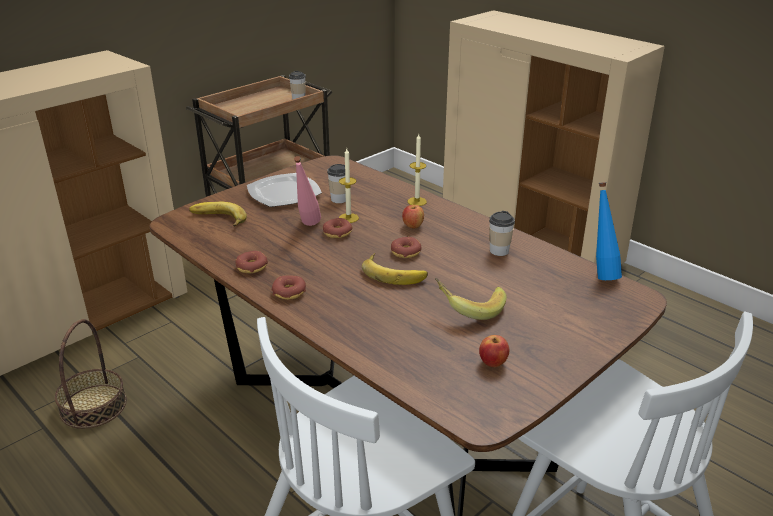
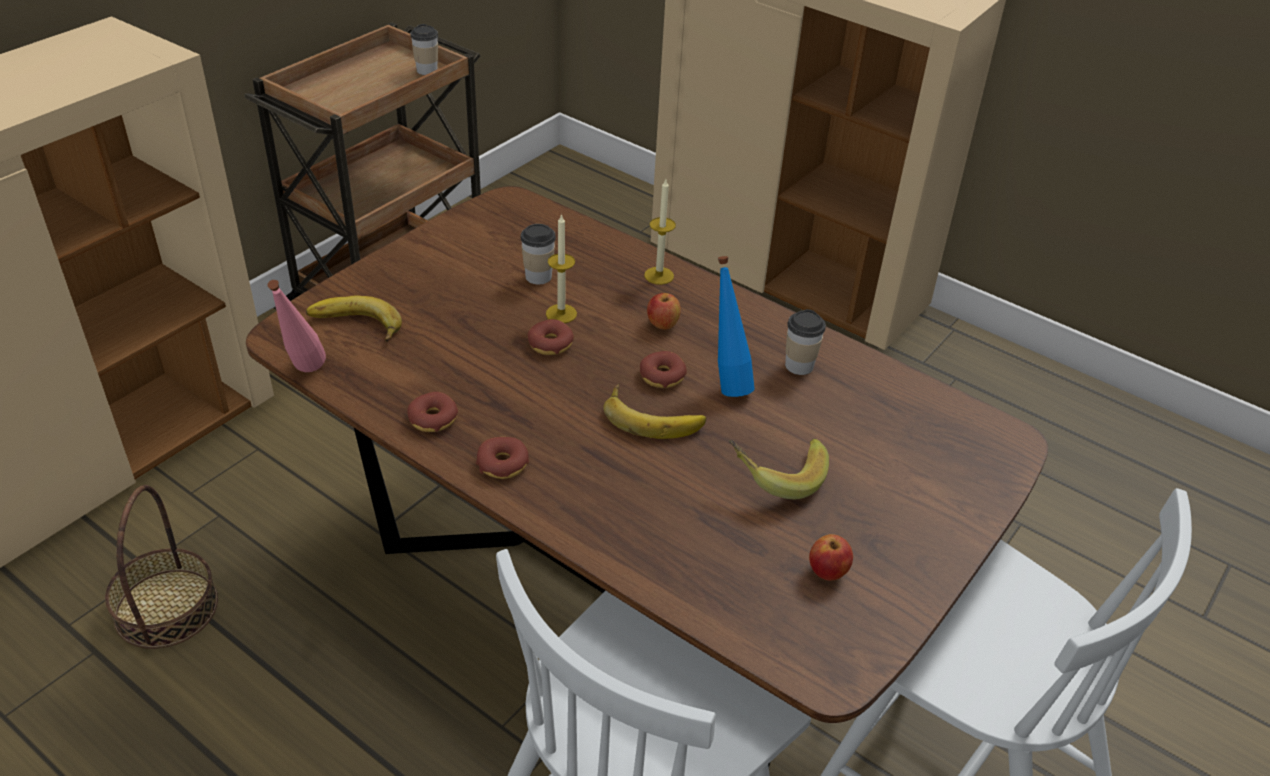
camera: 10 degrees left, 10 degrees up
(284, 192) = (448, 266): plate -> none
(307, 227) = (501, 334): pink bottle -> pink bottle (304, 375)
(601, 274) = (950, 400): blue bottle -> blue bottle (726, 382)

